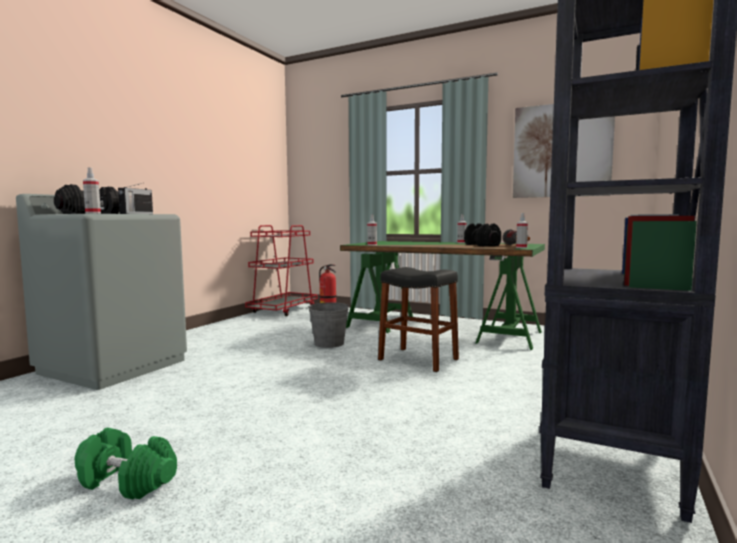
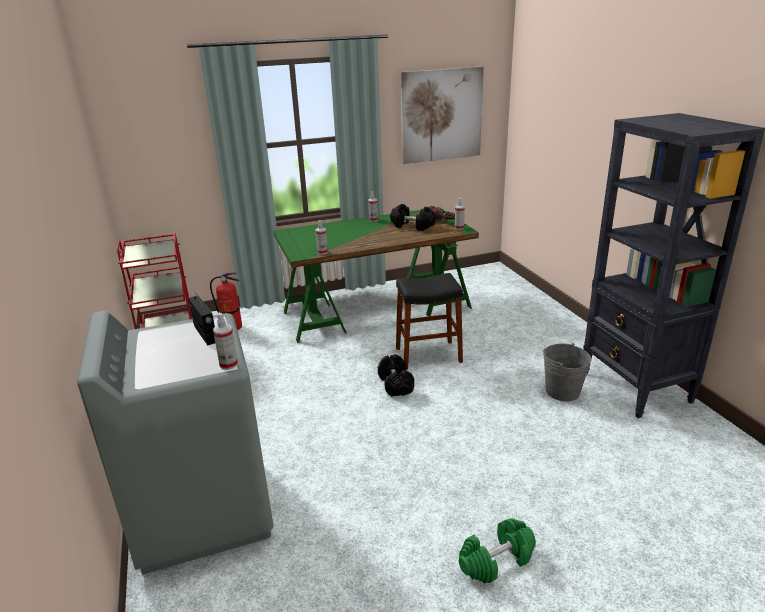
camera: 45 degrees left, 20 degrees up
(91, 214) = (157, 358): black dumbbell -> black dumbbell (395, 384)
(329, 343) = (329, 370): grey bucket -> grey bucket (562, 391)

